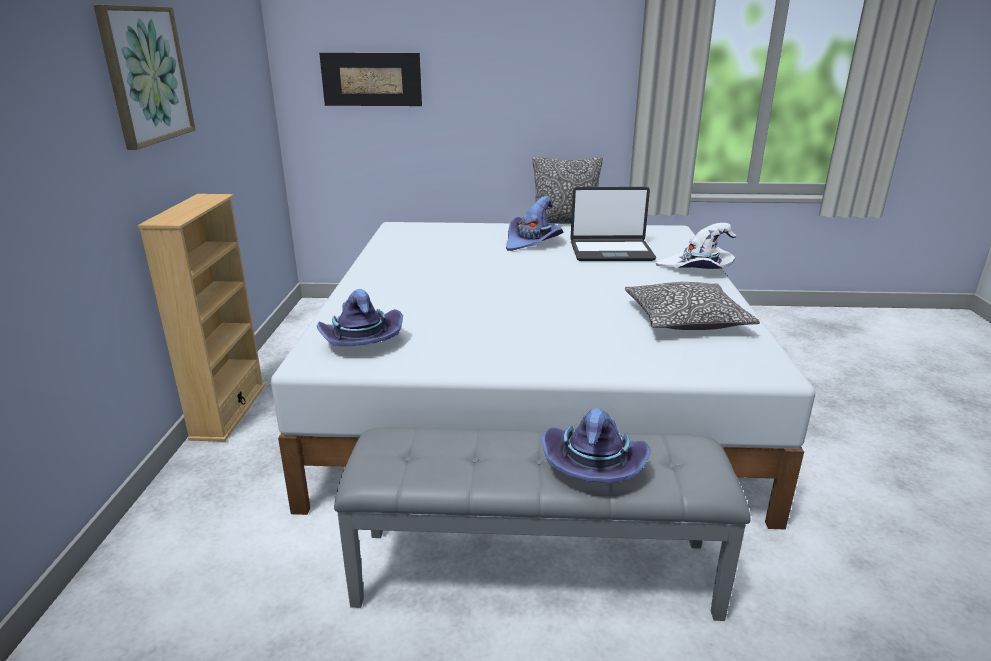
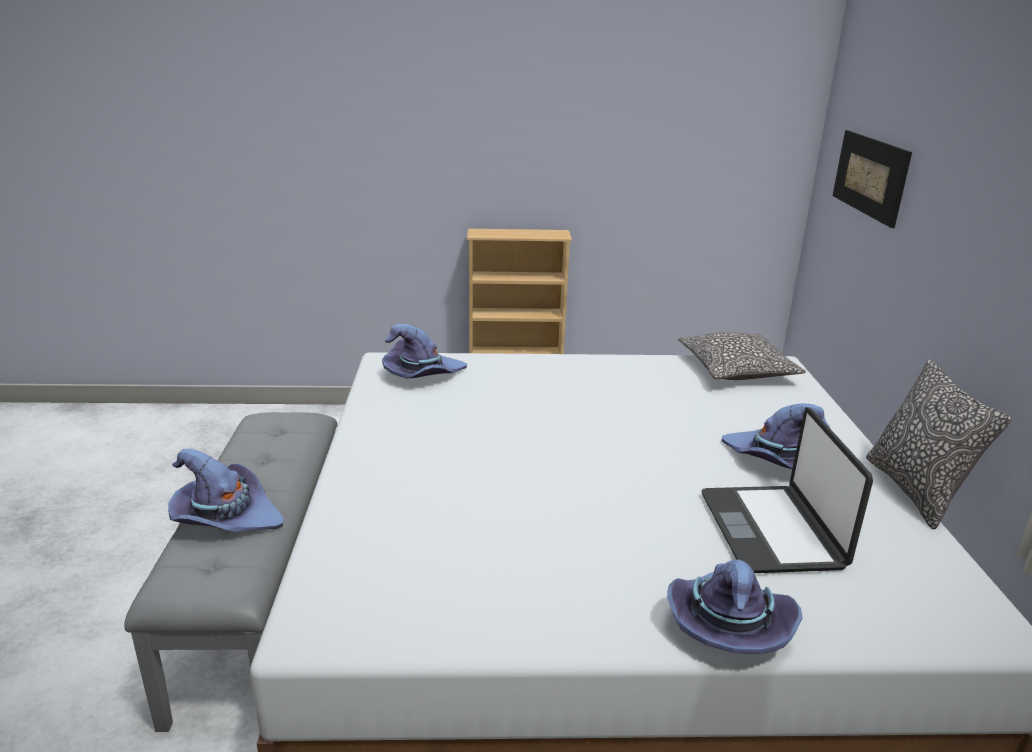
camera: 85 degrees right, 0 degrees up
(145, 75) = (533, 121): picture -> none
(685, 320) = (480, 575): pillow -> pillow (736, 370)
(697, 269) = (726, 624): white hat -> purple hat

